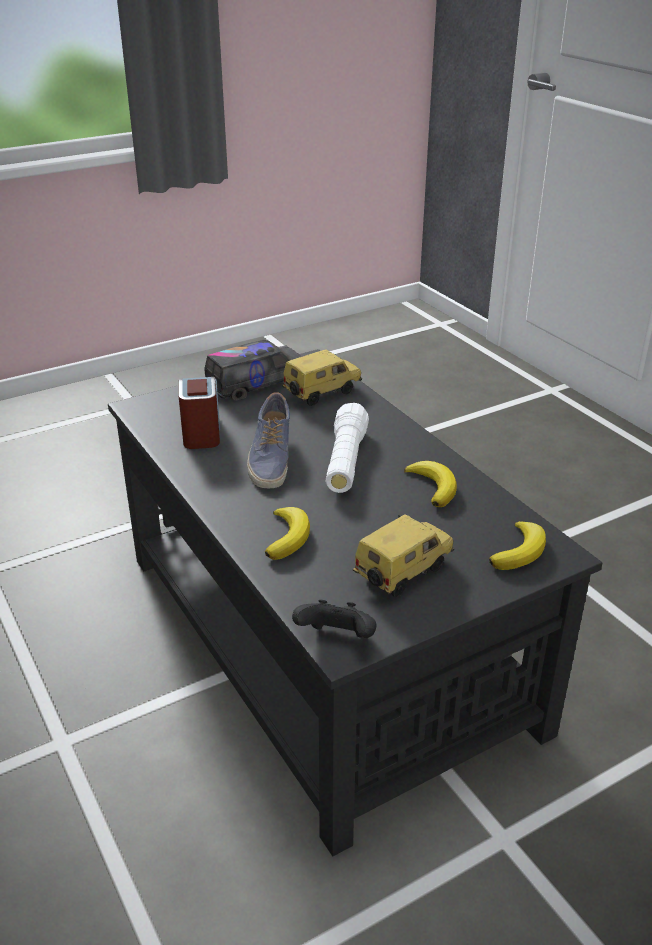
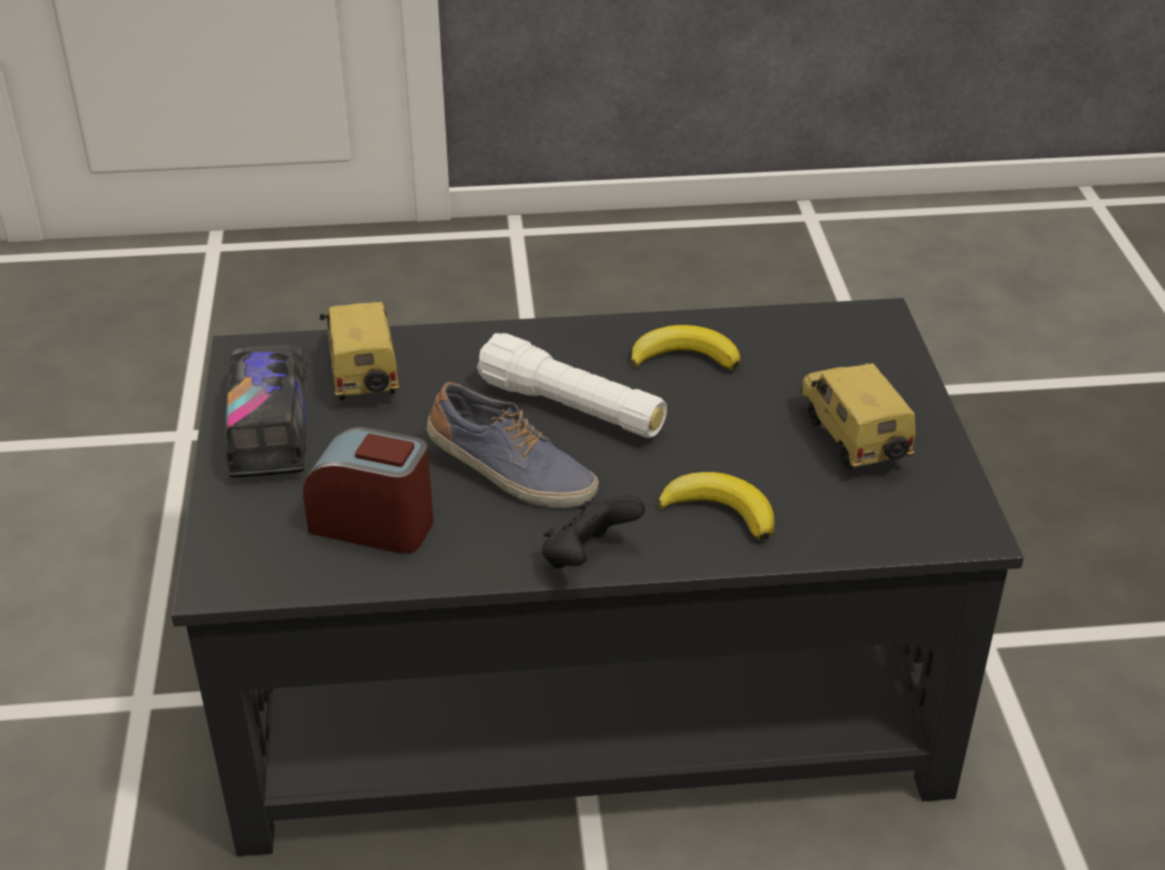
camera: 65 degrees left, 5 degrees up
(337, 639) = (953, 530): black game controller -> black game controller (587, 558)
(520, 551) = (855, 342): banana -> none

